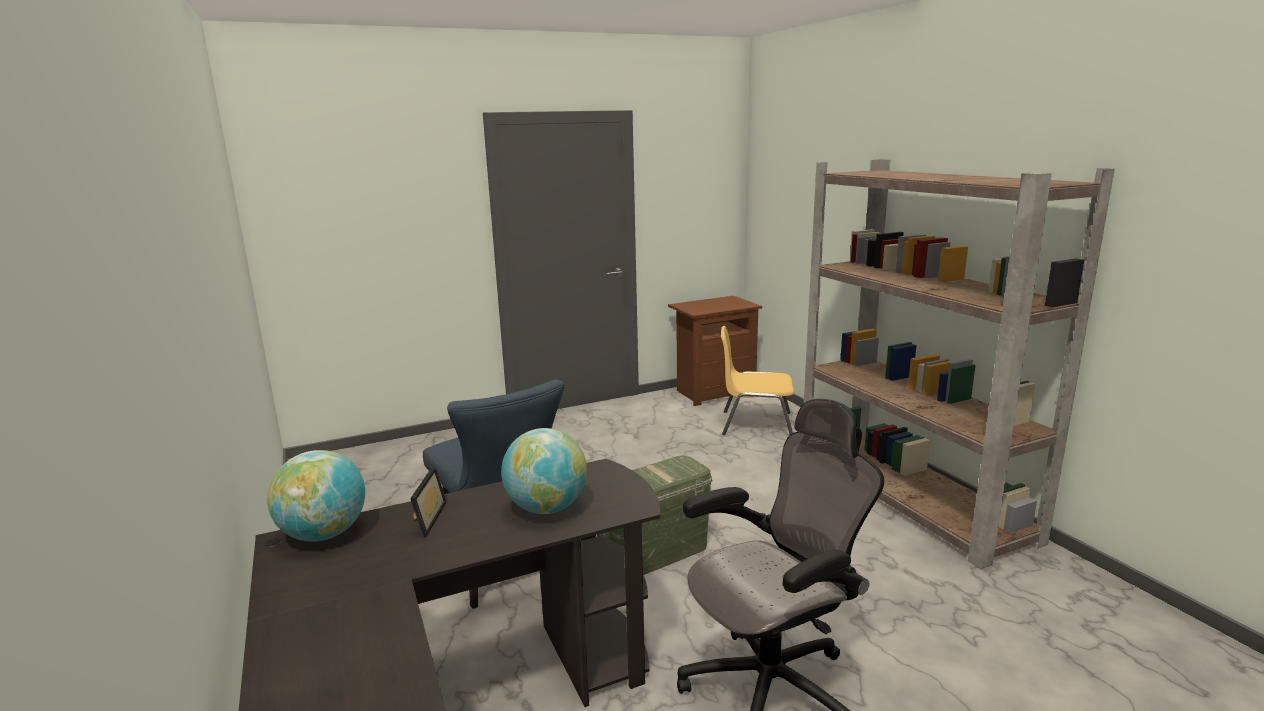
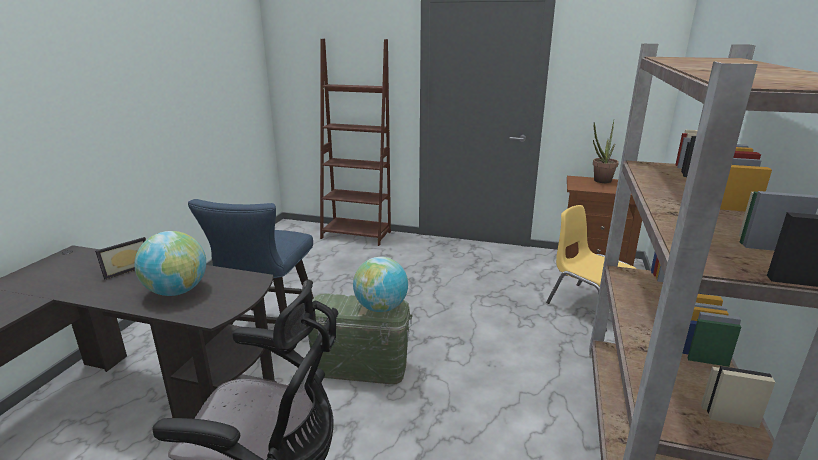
camera: 40 degrees right, 5 degrees up
(324, 534) = (86, 257): globe -> globe (381, 307)
(432, 443) = (356, 235): none -> brown bookcase
(704, 303) = (600, 181): none -> potted plant

